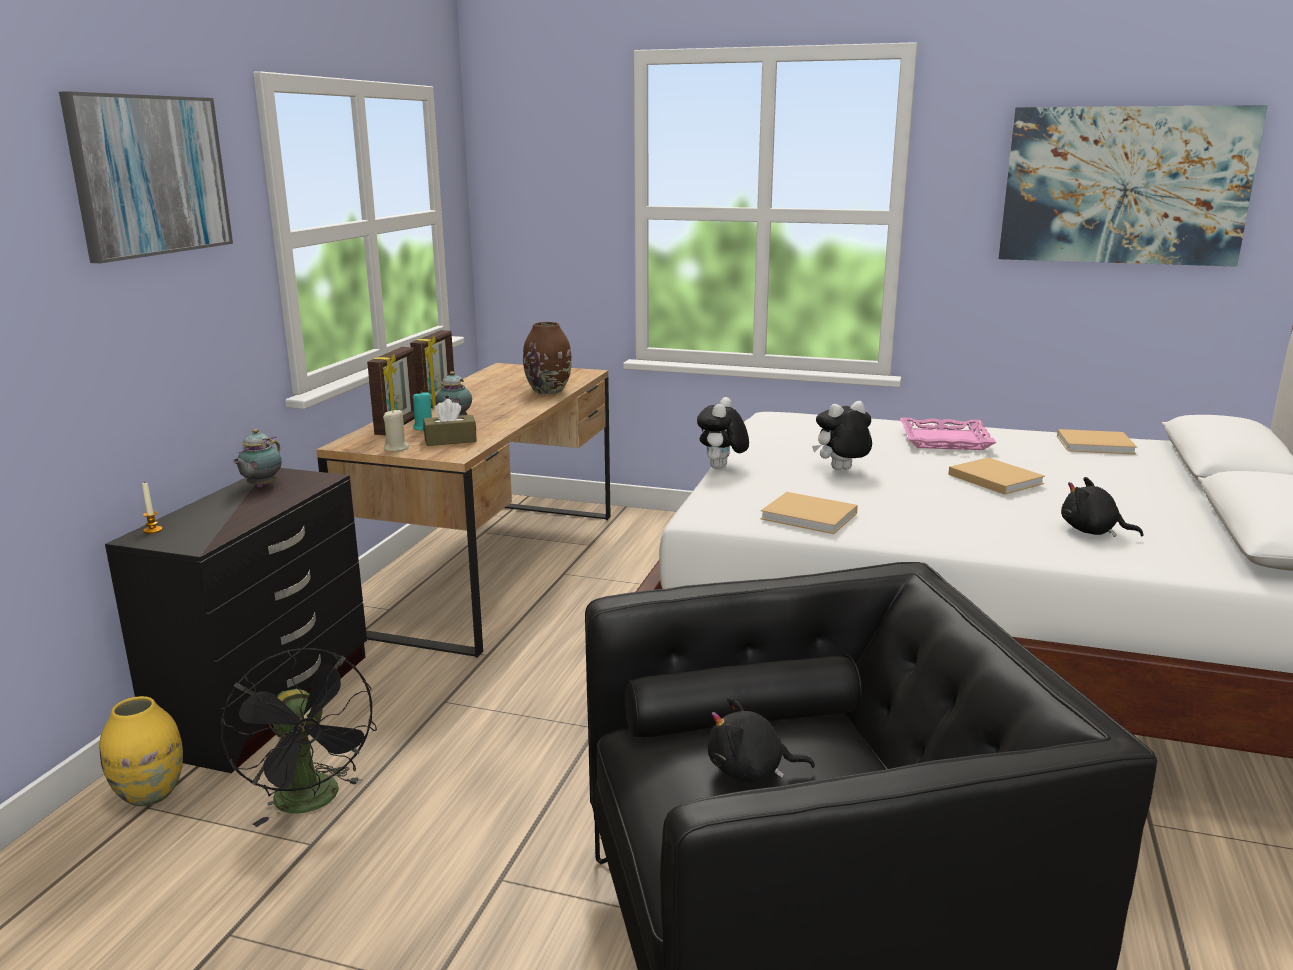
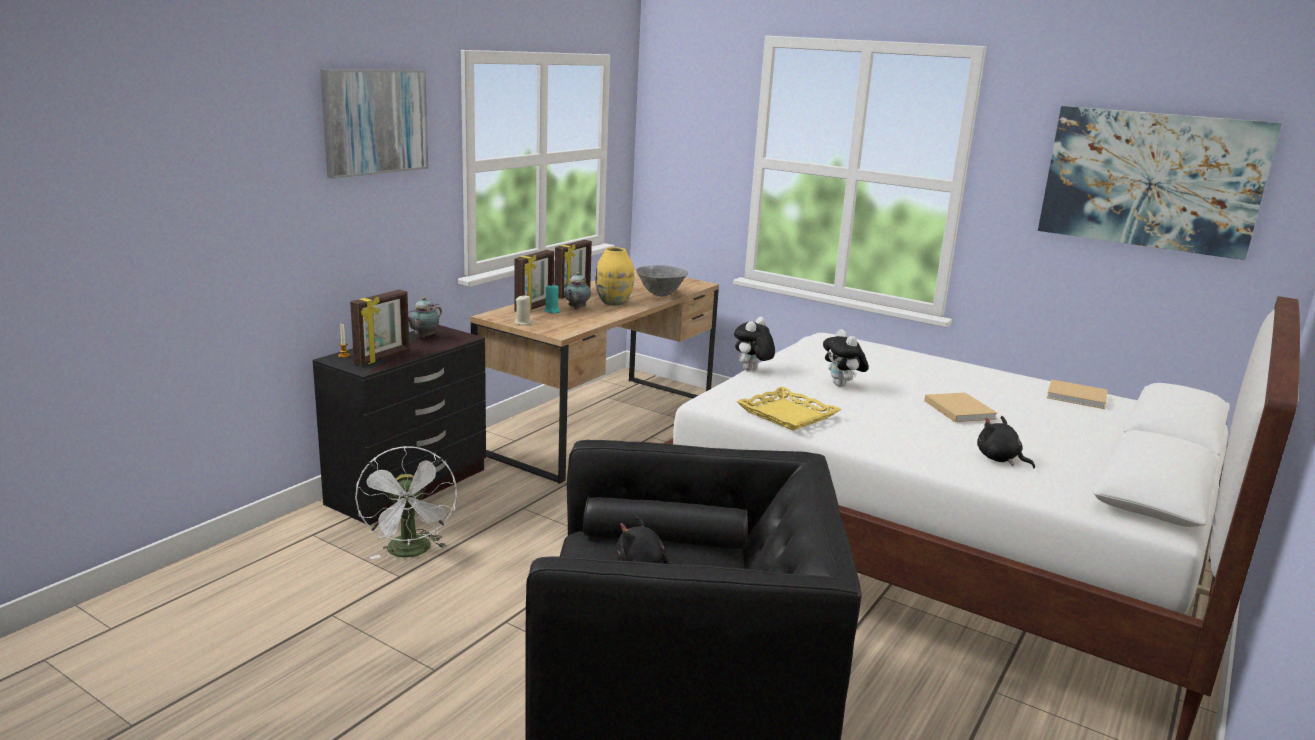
camera: 15 degrees right, 0 degrees up
(151, 794) = (317, 527): yellow vase -> yellow vase (614, 302)
(216, 524) = (383, 357): none -> picture frame
(313, 802) = (411, 552): black fan -> white fan
(450, 440) = (563, 322): brown tissue box -> none
(549, 391) = (660, 295): brown vase -> grey bowl
(811, 517) = (788, 414): beige book -> yellow tray
(841, 470) = (842, 385): plush toy -> plush toy turned 105 degrees counterclockwise
(945, 440) = (947, 374): pink tray -> none

